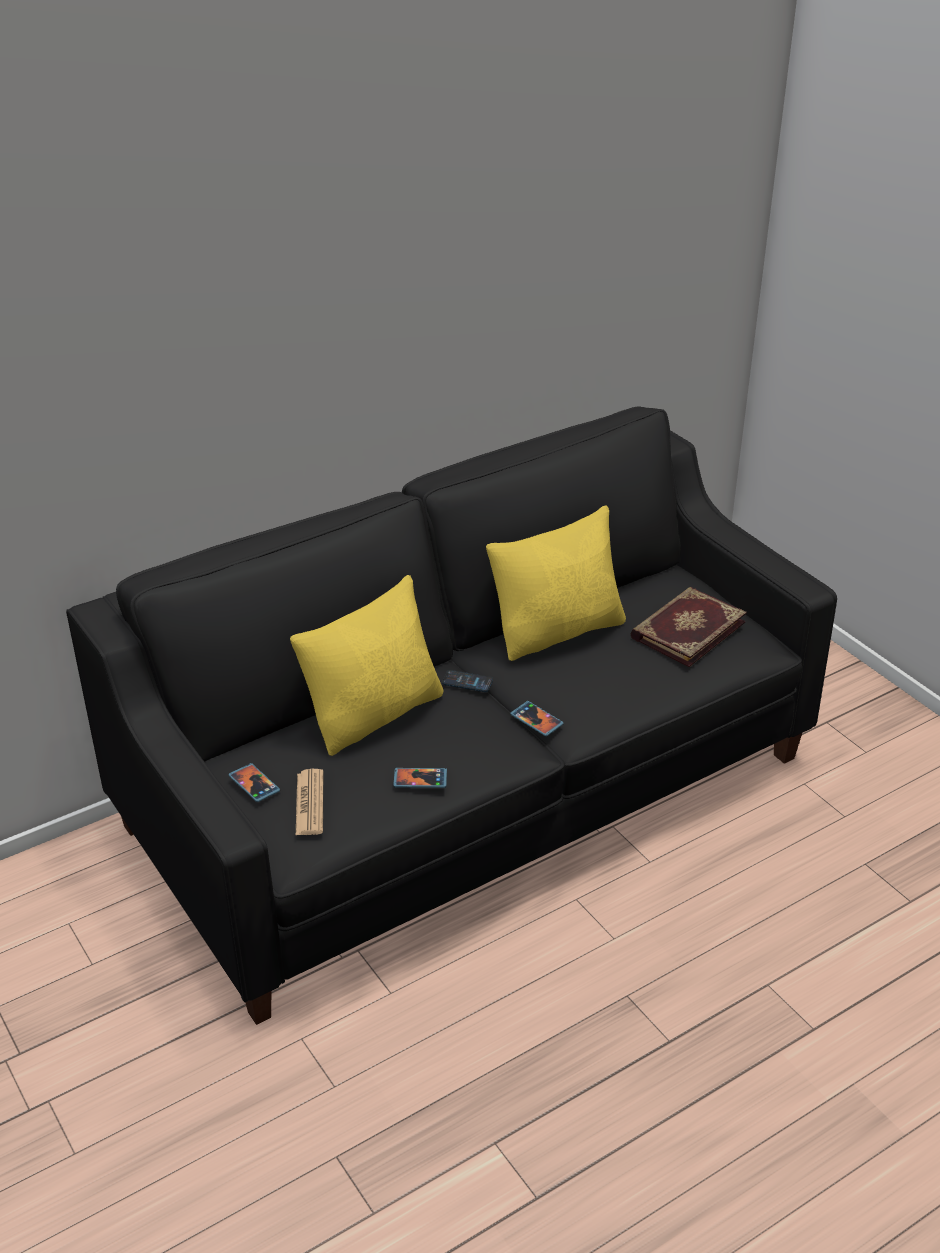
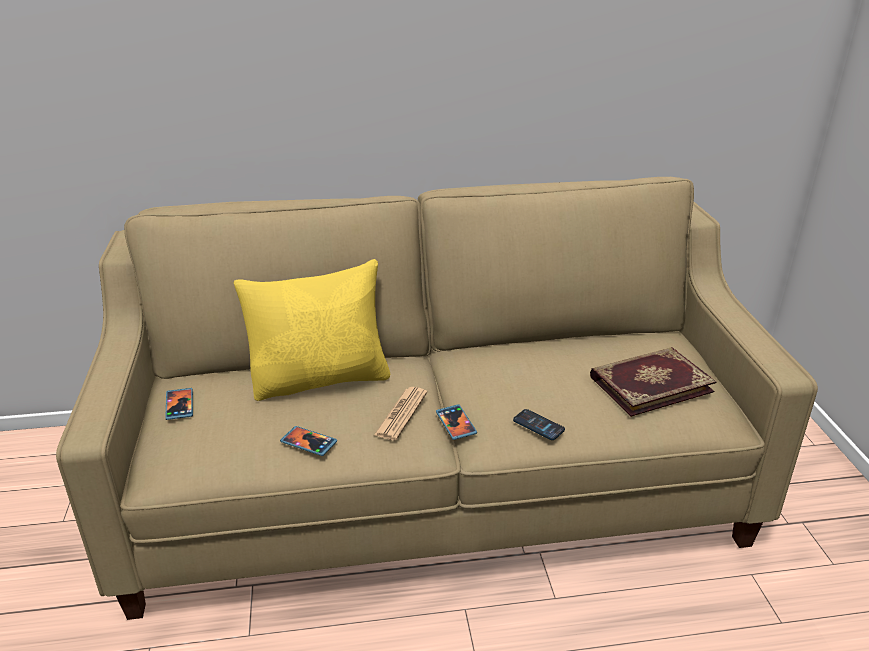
camera: 25 degrees right, 5 degrees down
(309, 803) = (203, 433): newspaper -> newspaper (401, 414)
(467, 682) = (419, 375): phone -> phone (538, 425)
(469, 792) = (434, 481): black sofa -> beige sofa
(558, 631) = (527, 355): yellow pillow -> none

